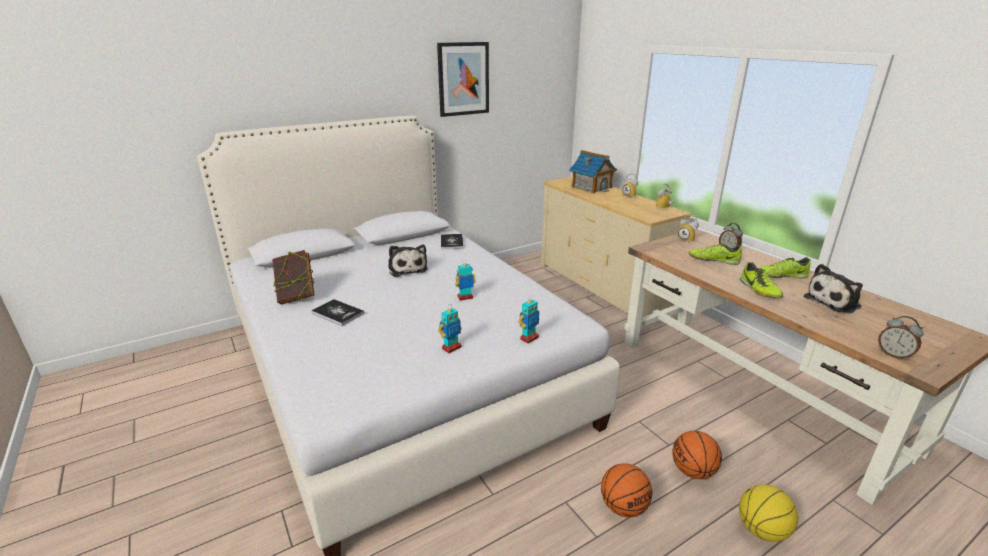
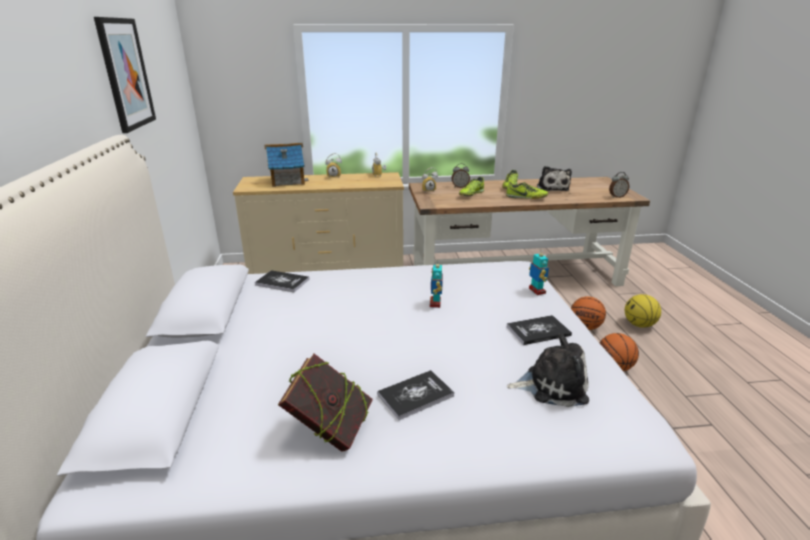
camera: 65 degrees left, 0 degrees up
(407, 268) = (325, 324): plush toy -> plush toy (552, 385)
(451, 348) = (538, 331): toy robot -> book

